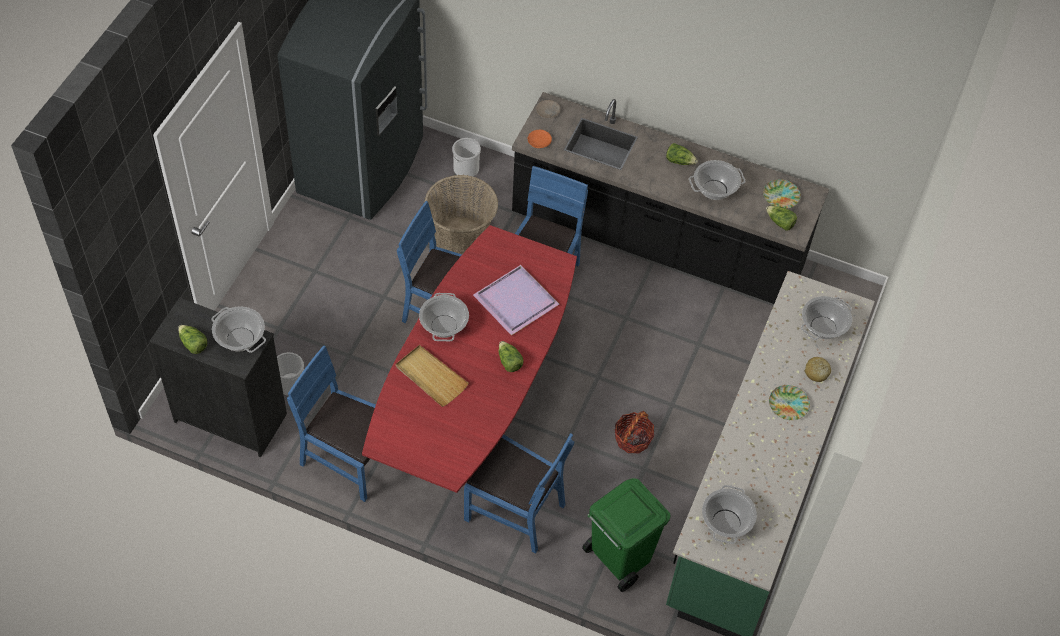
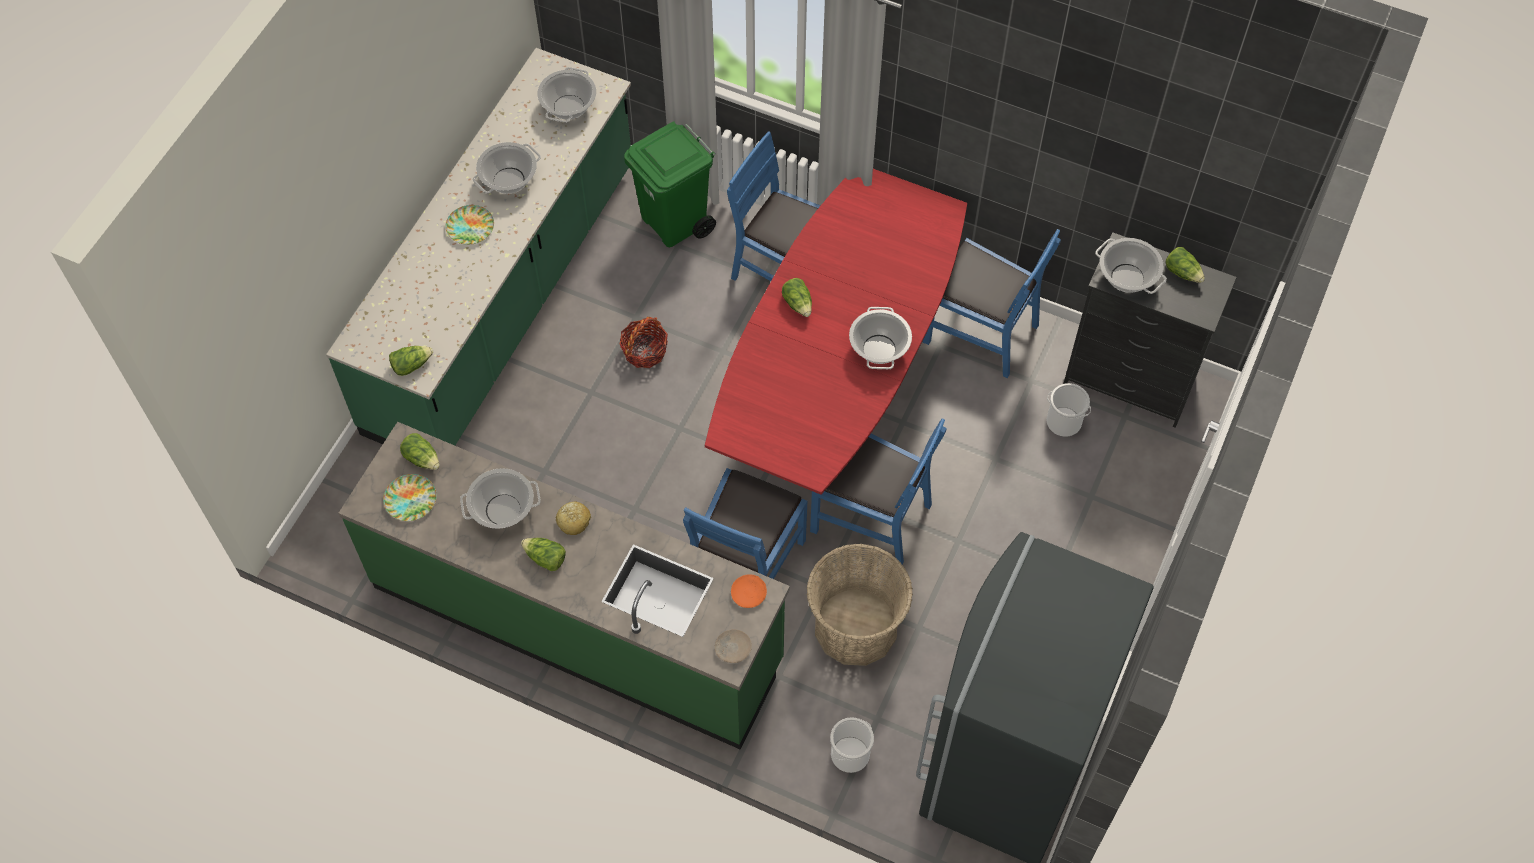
camera: 175 degrees left, 5 degrees up
(431, 377) = (892, 286): beige tray -> none
(515, 302) = (788, 379): purple tray -> none
(656, 243) = (577, 622): black counter -> green counter
(807, 293) = (411, 365): none -> lettuce
(816, 372) = (426, 264): bread -> bread (574, 521)
(823, 328) = (403, 319): cooking pot -> cooking pot (509, 180)

